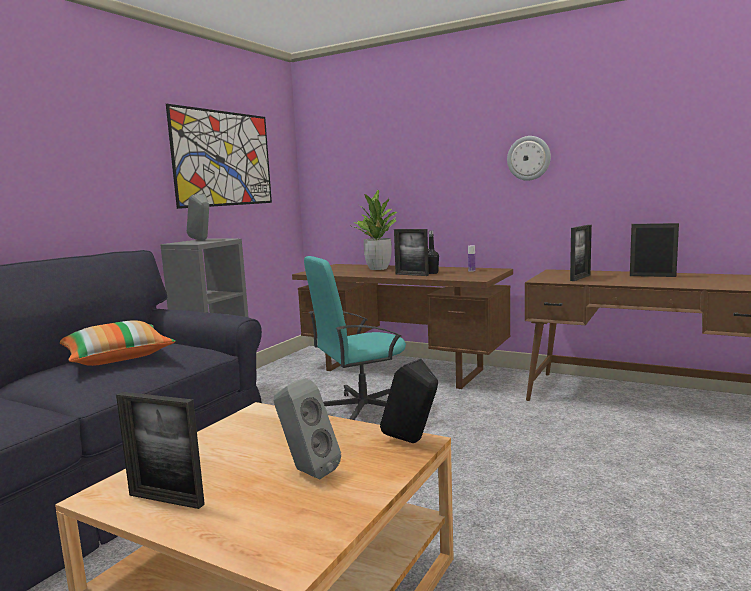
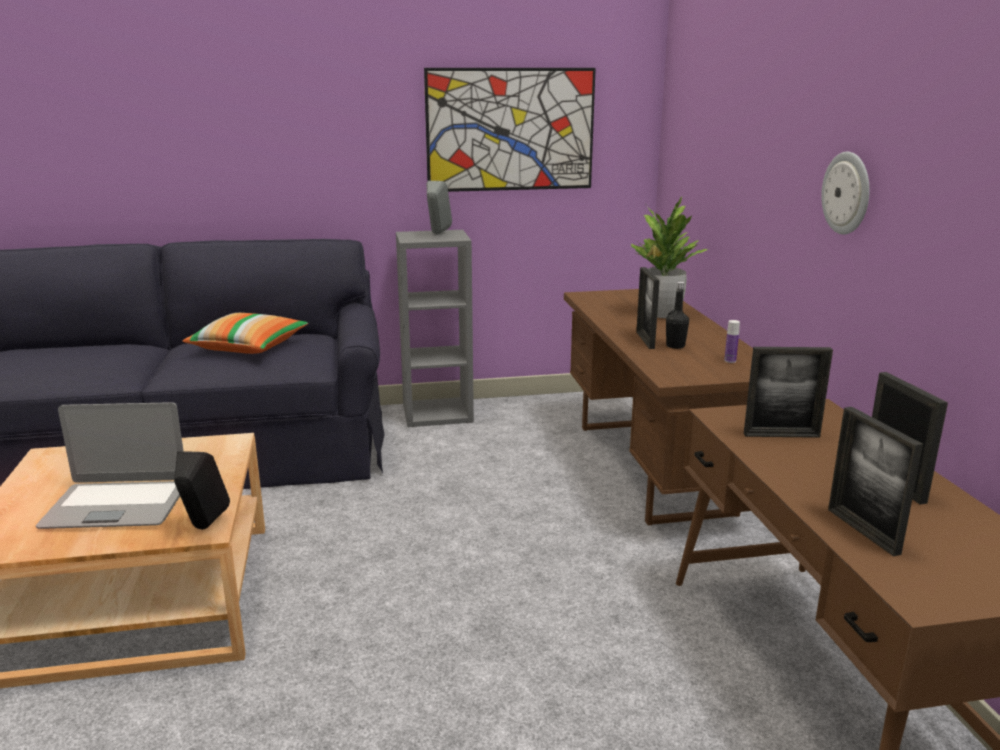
camera: 50 degrees right, 10 degrees up
(166, 499) = (48, 477): picture frame -> picture frame (862, 531)
(306, 472) = (117, 506): grey speaker -> laptop
(361, 410) = (501, 491): turquoise office chair -> none

